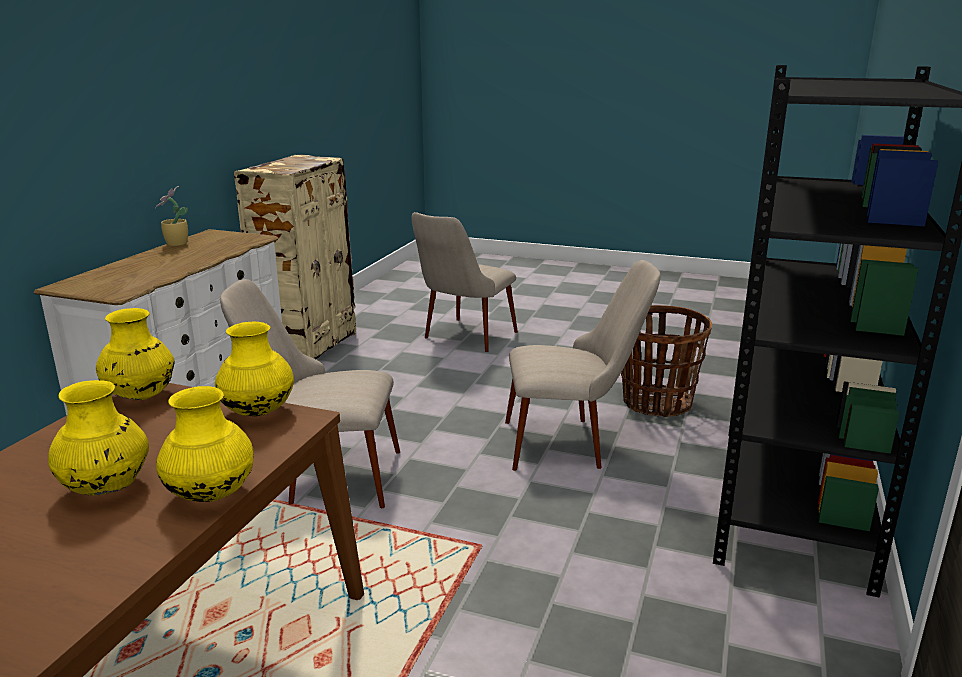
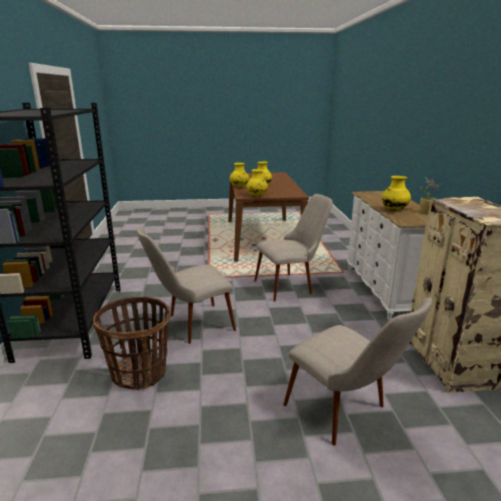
camera: 155 degrees right, 0 degrees up
(141, 396) = (295, 194): yellow vase -> yellow vase (394, 210)
(463, 340) = (347, 415): beige chair -> beige chair turned 135 degrees clockwise

